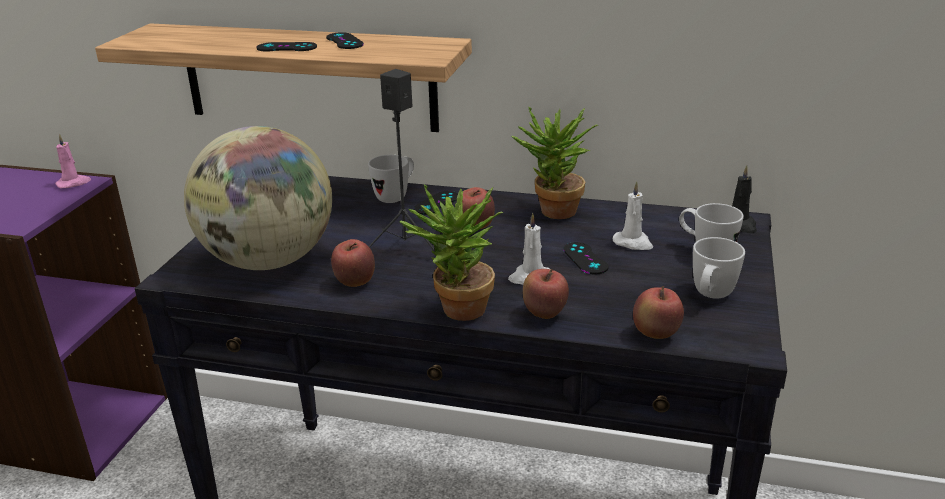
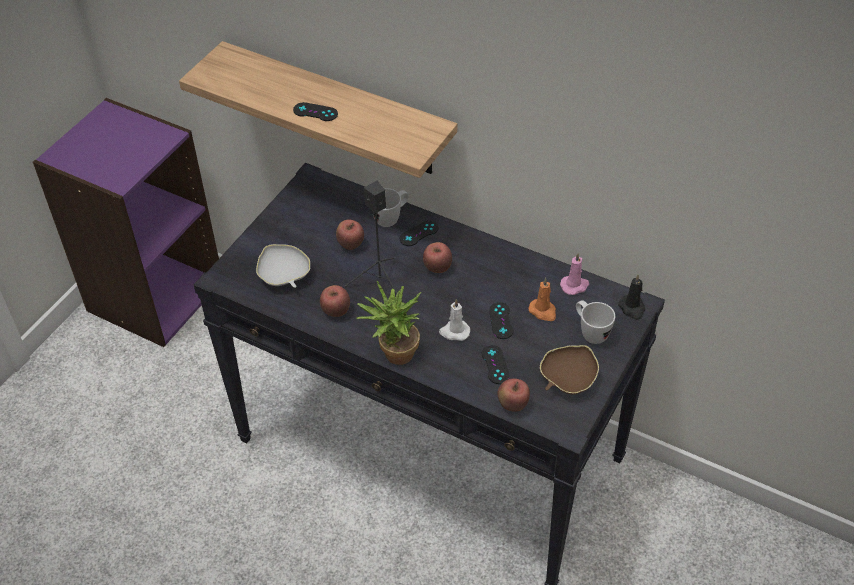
camera: 15 degrees right, 20 degrees up
(74, 183) = (160, 135): pink candle -> pink candle (575, 286)
(268, 261) = (284, 275): globe -> white bowl
(344, 41) = (360, 109): black game controller -> black game controller (495, 365)
(544, 314) = (449, 370): apple -> apple (350, 245)
(552, 213) = (500, 264): potted plant -> none
(633, 243) = (543, 311): white candle -> orange candle
(710, 297) = (568, 379): white mug -> brown bowl

